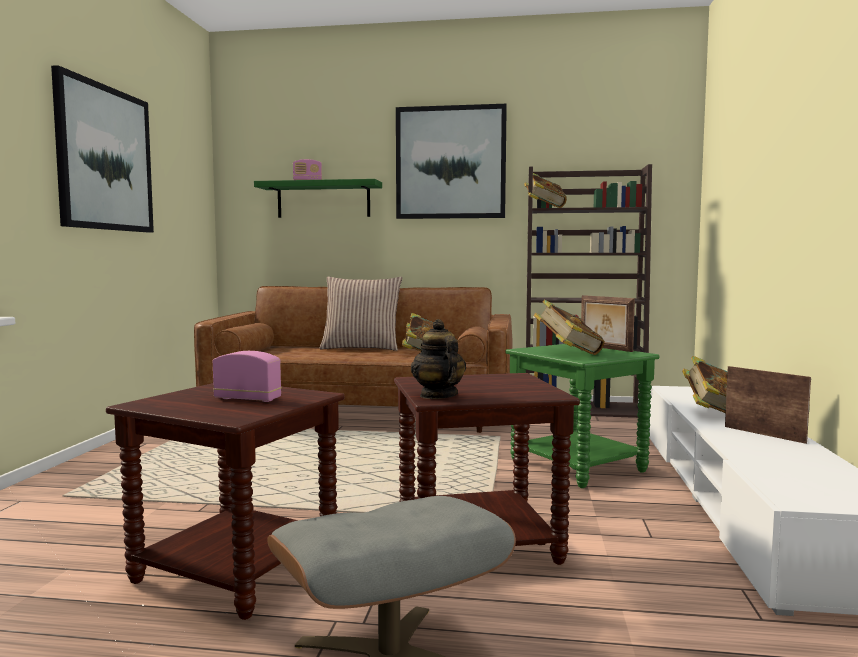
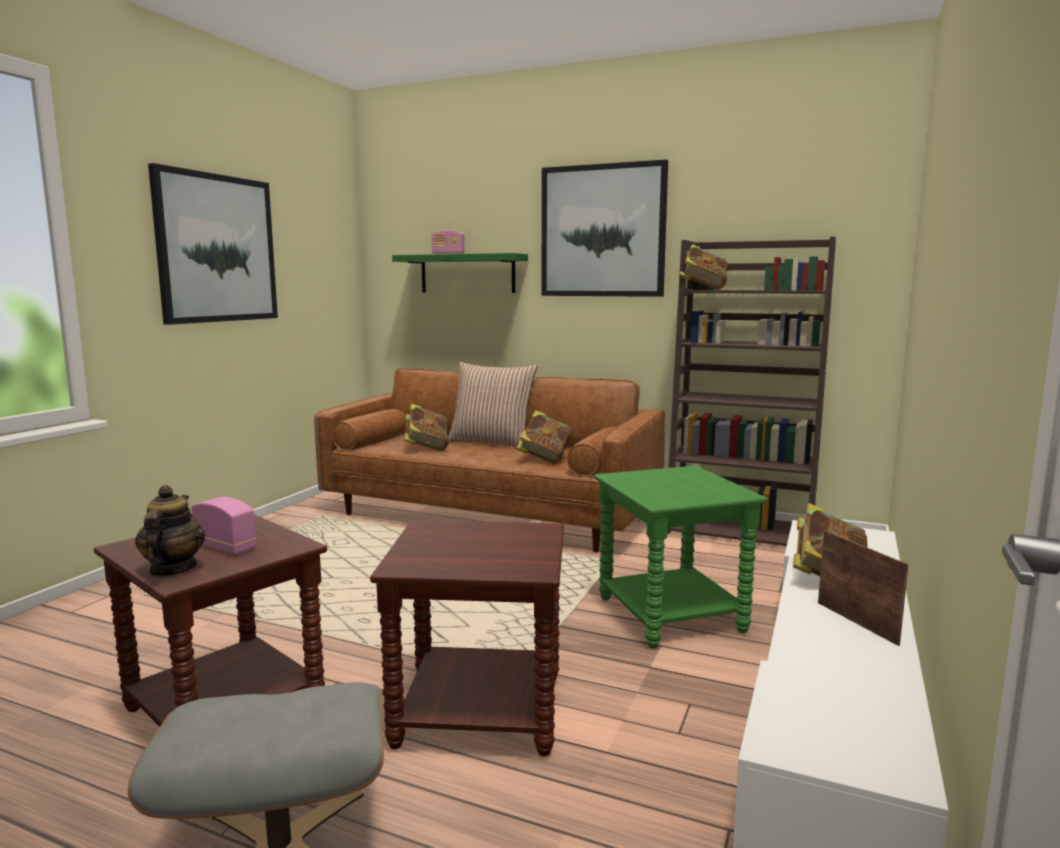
camera: 15 degrees right, 5 degrees up
(438, 395) = (412, 560): teapot -> teapot (172, 569)
(568, 353) = (656, 488): book -> book (426, 448)
(605, 348) = (713, 480): picture frame -> none

